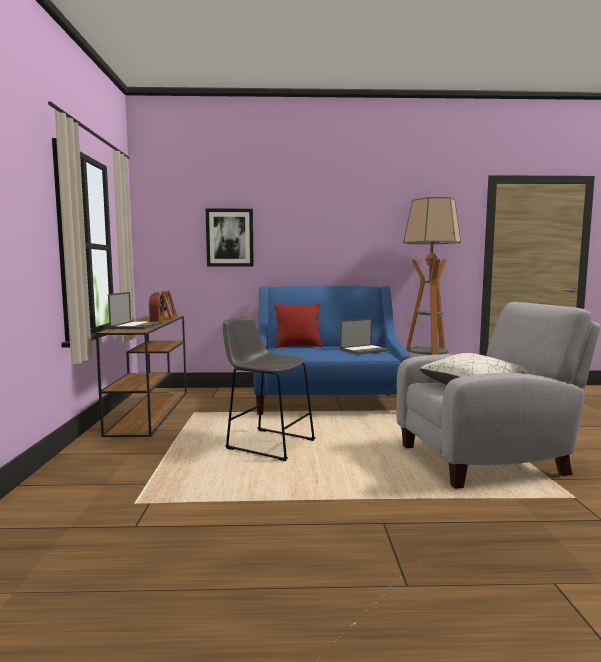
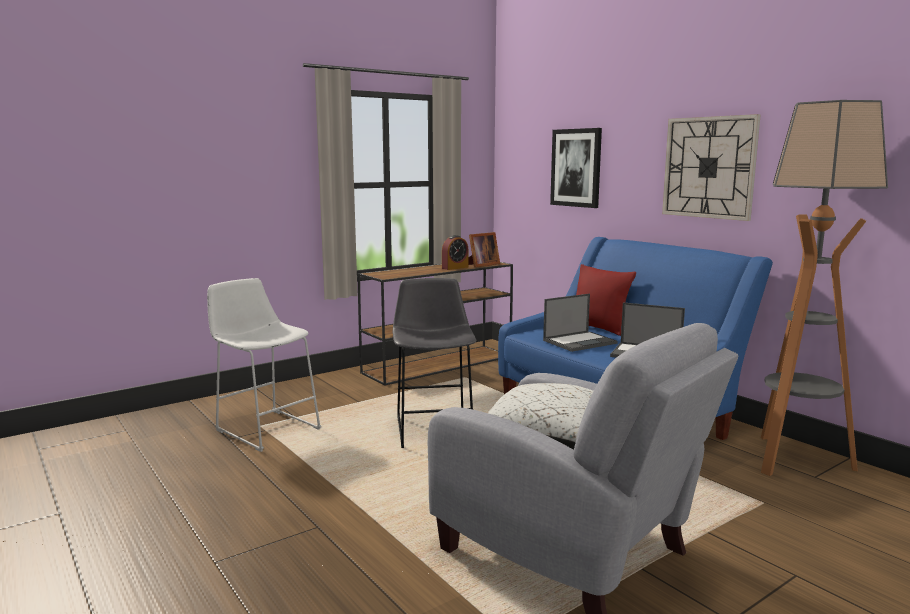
camera: 55 degrees right, 5 degrees up
(137, 326) = (412, 271): laptop -> laptop (580, 342)
(144, 502) = (265, 428): none -> white stool
(341, 236) = (709, 167): none -> wall clock

